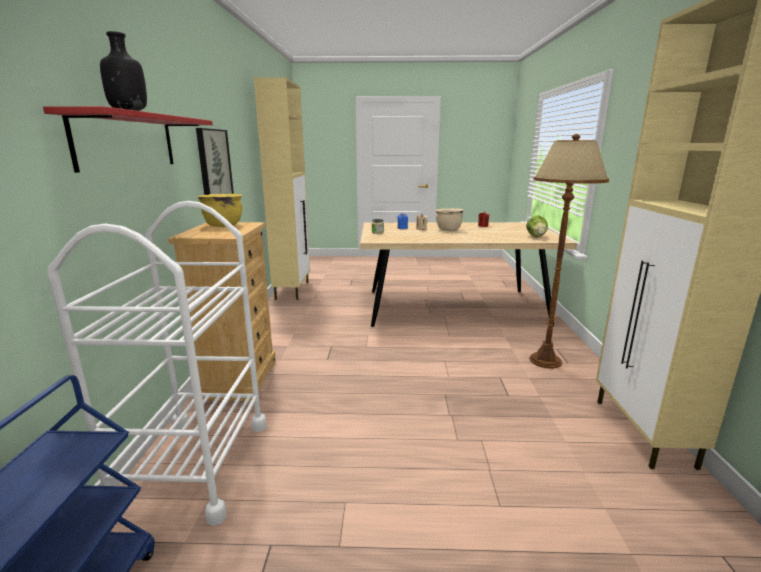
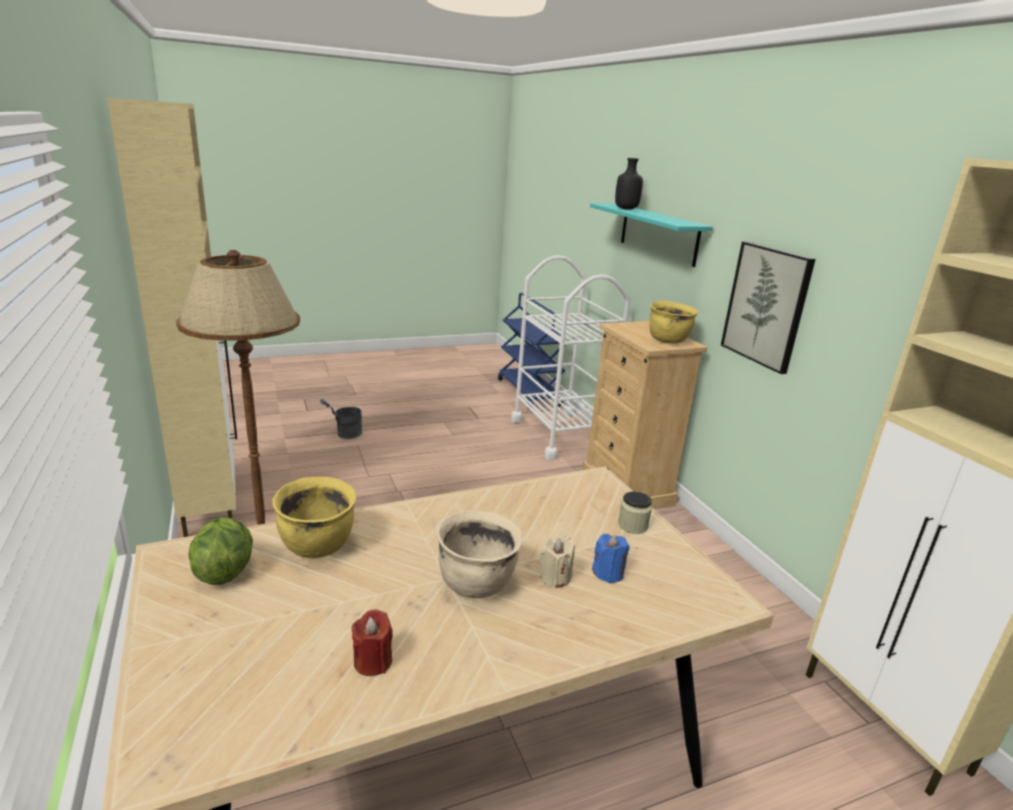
camera: 155 degrees right, 5 degrees up
(127, 141) = (658, 234): red shelf -> turquoise shelf
(504, 237) = (318, 546): none -> yellow cooking pot
(524, 541) = (345, 435): none -> grey bucket

